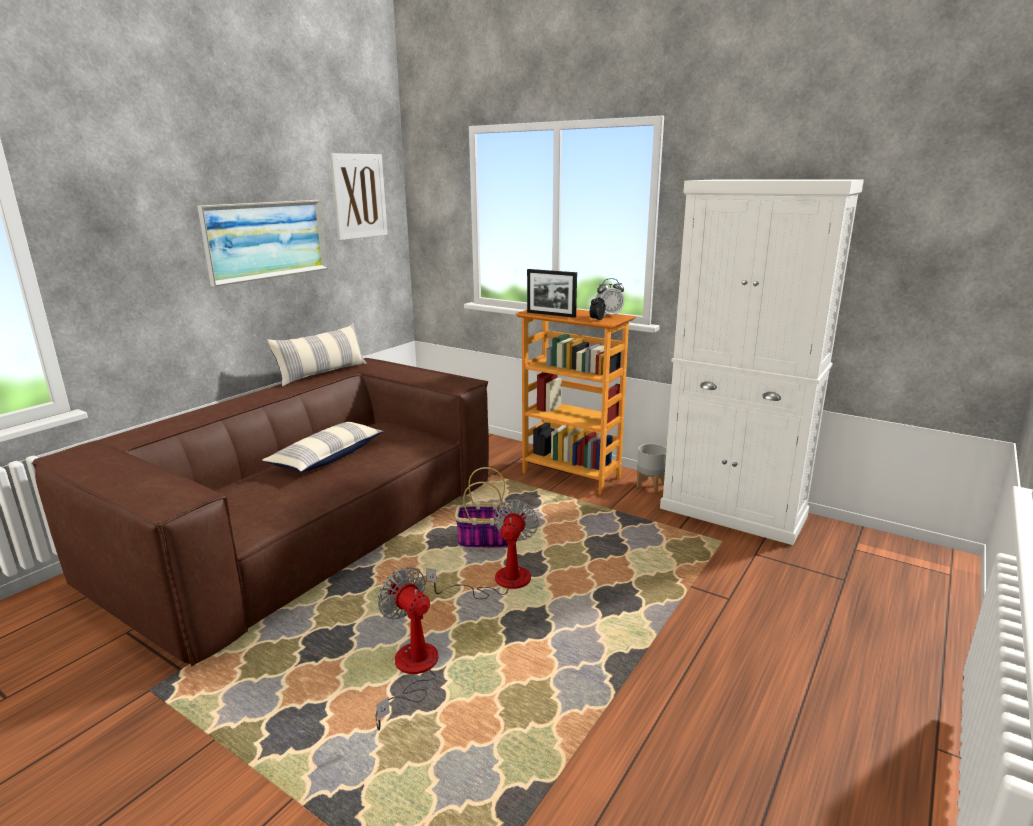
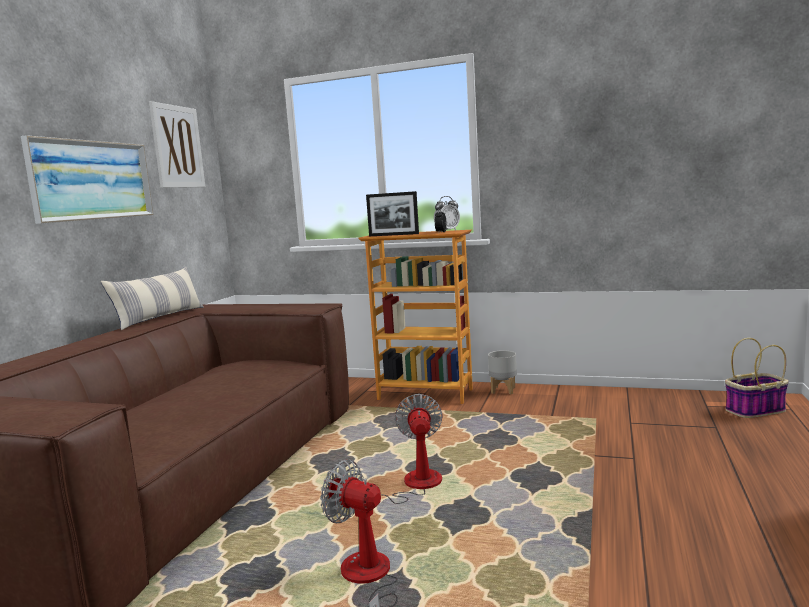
camera: 15 degrees left, 10 degrees down
(327, 457) = (192, 391): pillow -> none
(484, 541) = (373, 456): basket -> basket (755, 411)
(733, 512) = (589, 397): white cabinet -> none

